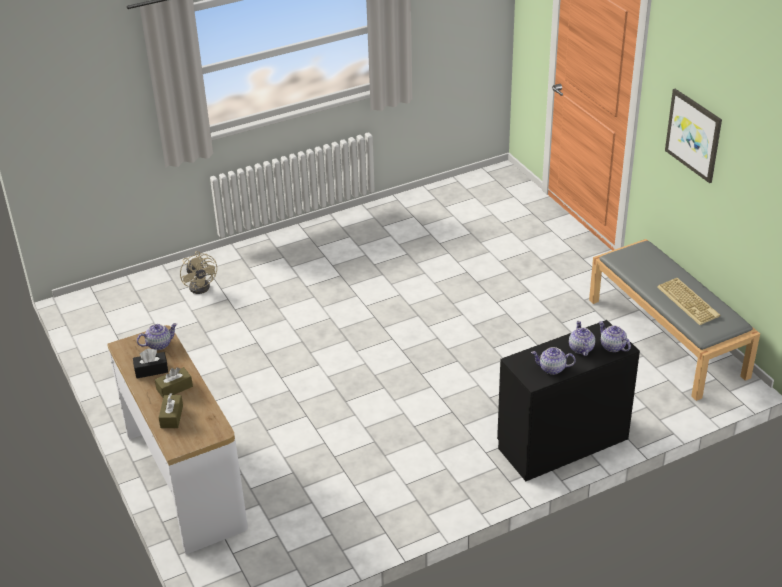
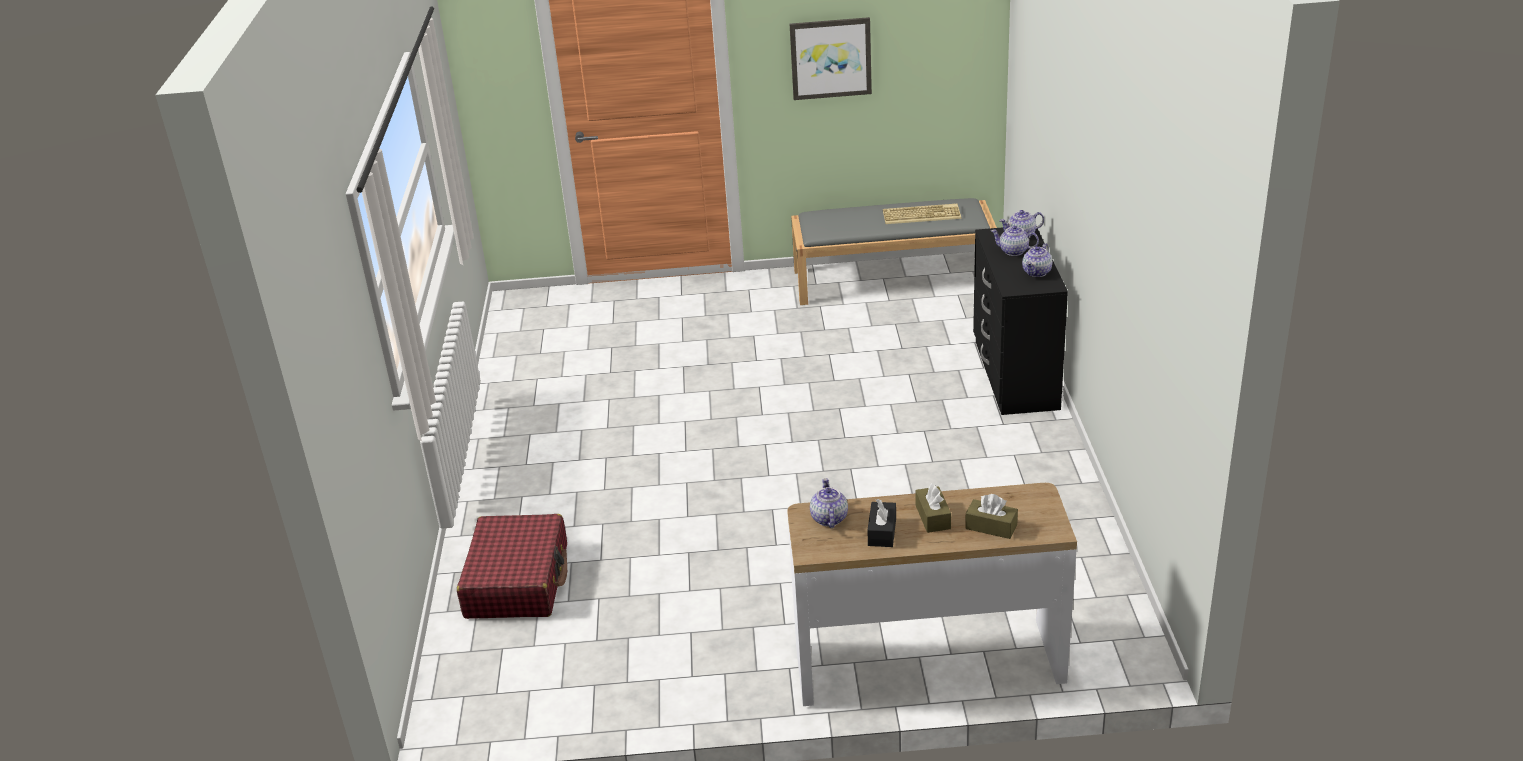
camera: 65 degrees left, 5 degrees down
(202, 285) = (517, 581): beige fan -> red suitcase

